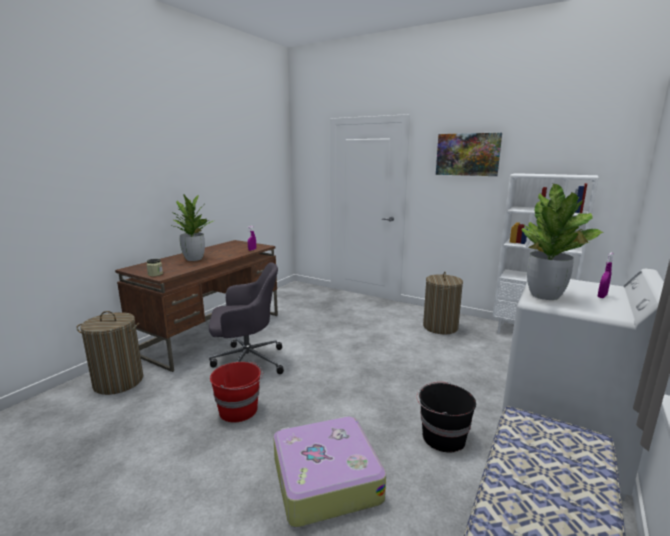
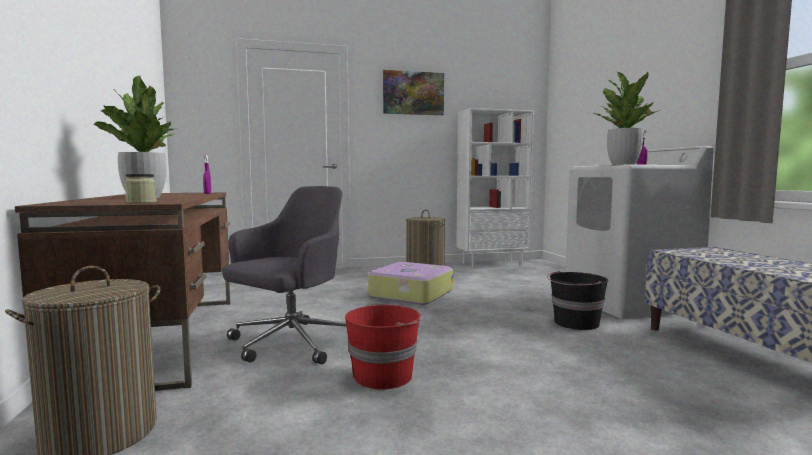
camera: 45 degrees left, 10 degrees down
(325, 478) = (573, 375): suitcase -> suitcase (410, 294)

